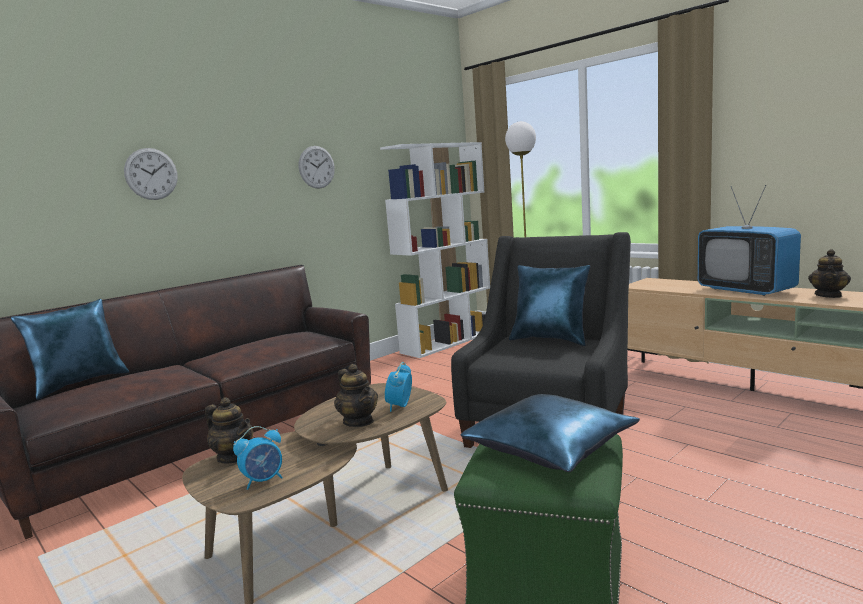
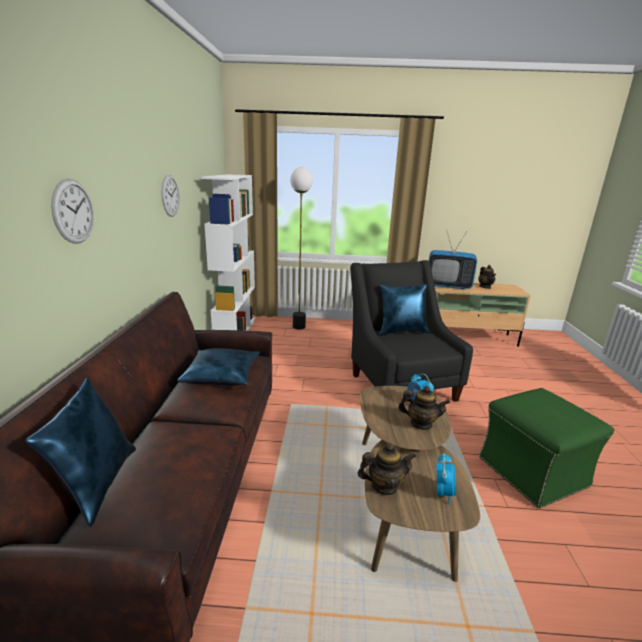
camera: 45 degrees left, 10 degrees up
(550, 446) = (548, 406): blue pillow -> blue pillow (222, 375)

